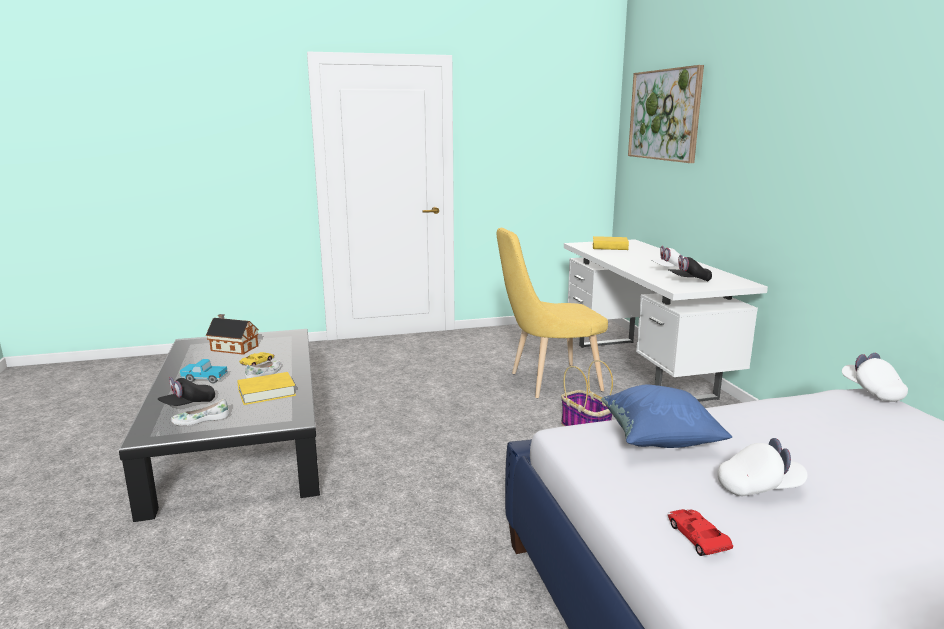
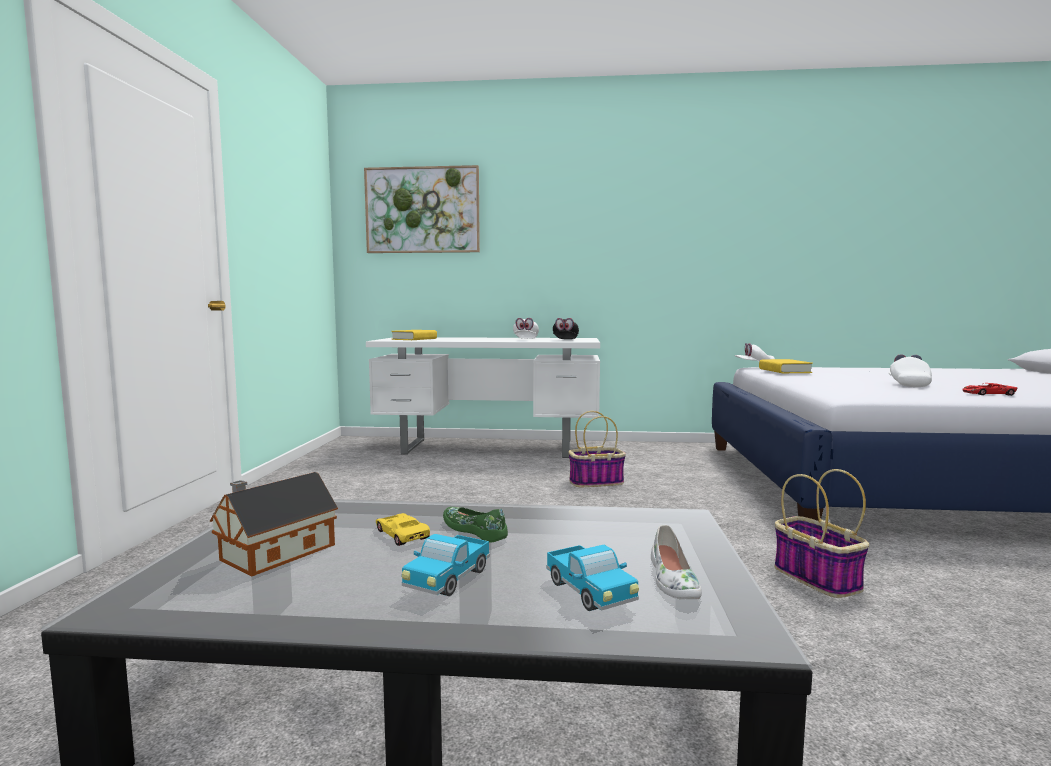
camera: 70 degrees left, 10 degrees down
(188, 405) = (590, 593): black cap -> toy truck
(265, 374) = (475, 530): white shoe -> green shoe
(266, 393) = (568, 531): yellow book -> yellow book (784, 371)
(409, 546) = (815, 577): none -> basket
(549, 382) = (477, 476): yellow chair -> none
(659, 441) = (850, 387): blue pillow -> none

